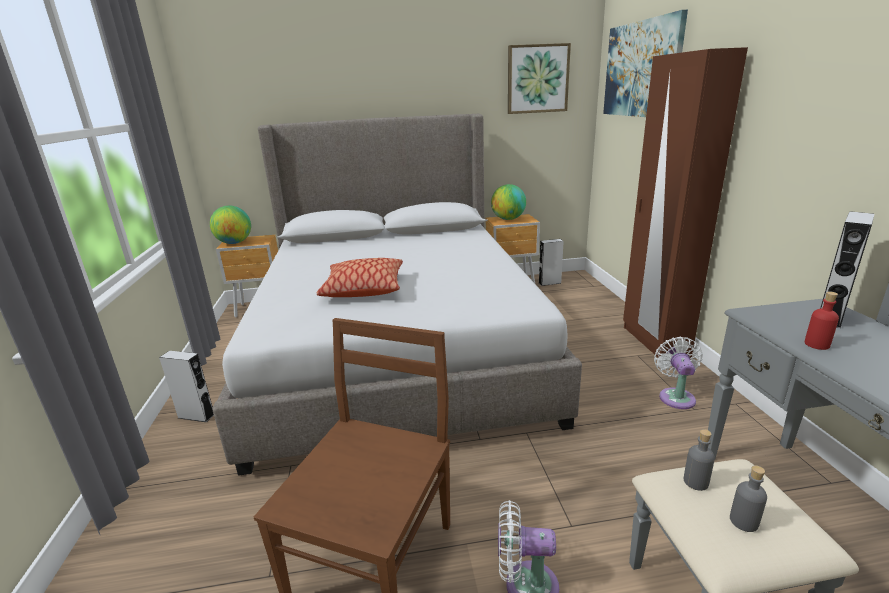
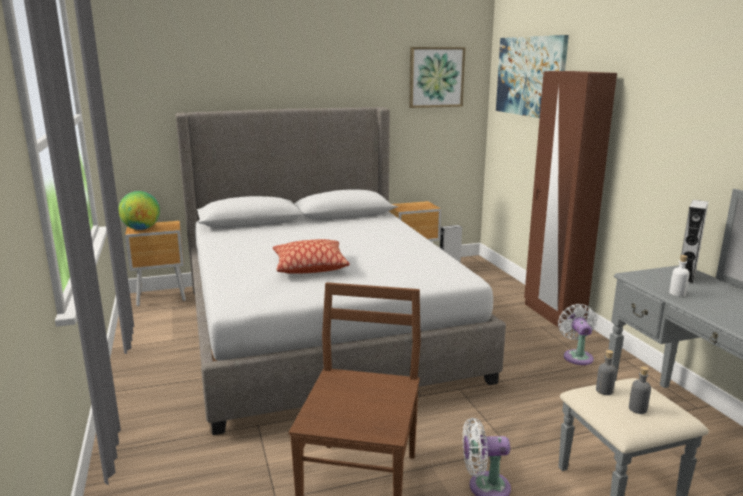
camera: 10 degrees left, 5 degrees down
(196, 416) = (144, 393): grey speaker -> none
(508, 219) = (410, 206): globe -> none
(816, 344) = (677, 293): red bottle -> white bottle

